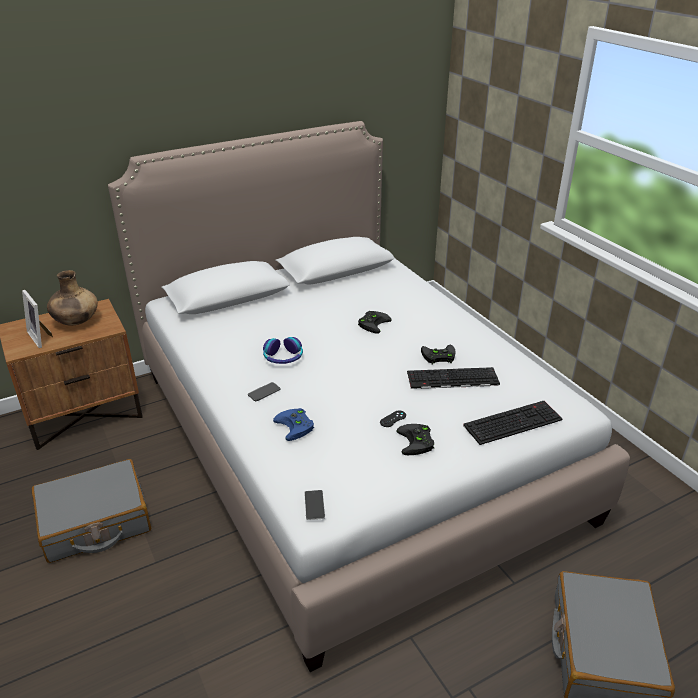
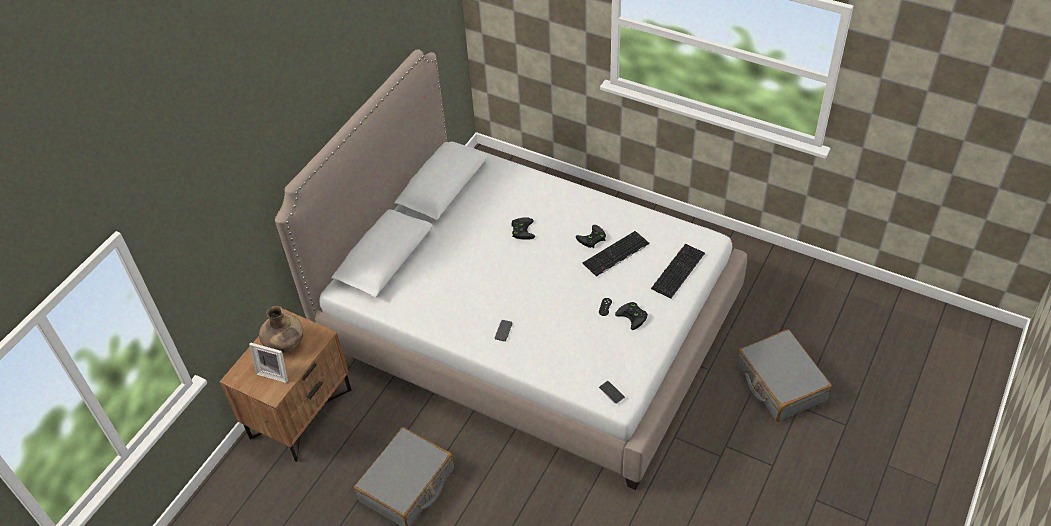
camera: 30 degrees left, 15 degrees up
(283, 357) = (488, 295): headphones -> none
(296, 426) = (551, 345): blue game controller -> none

